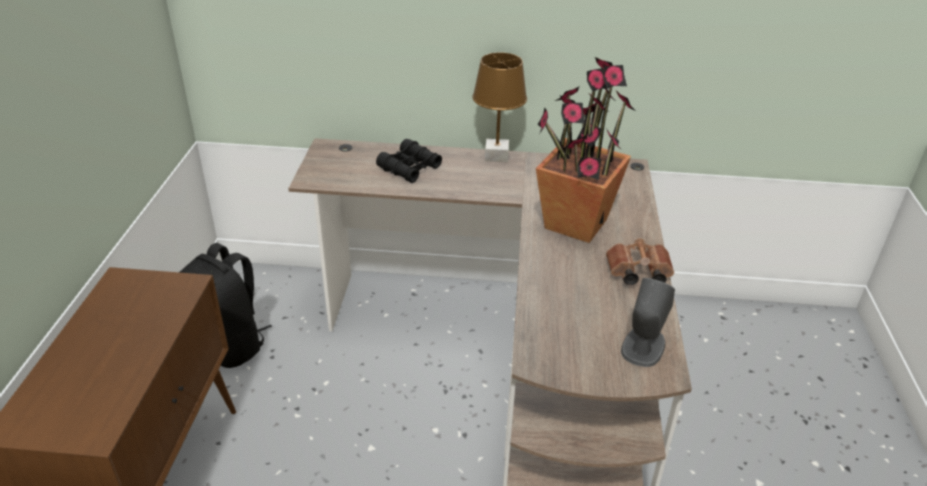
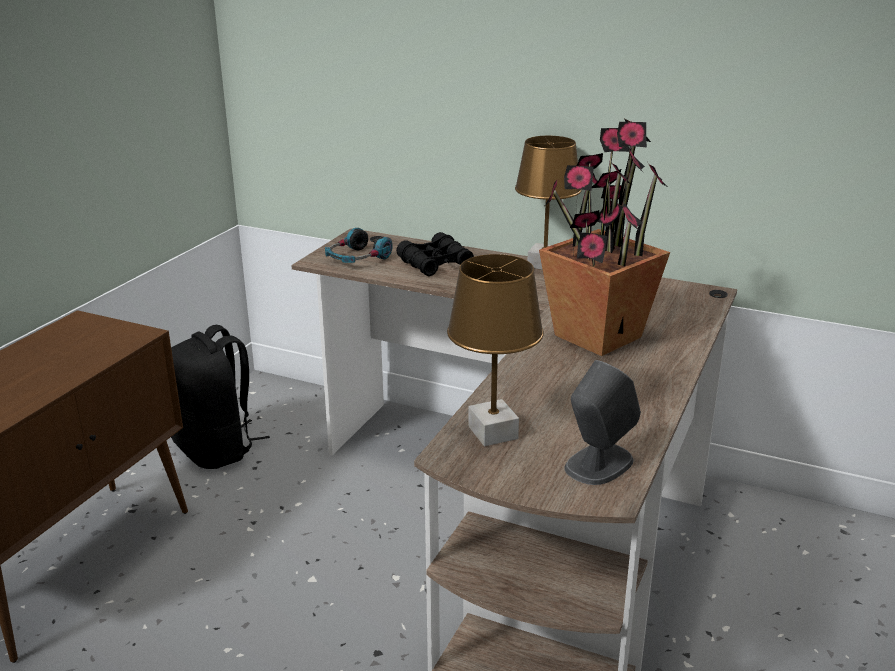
camera: 20 degrees right, 10 degrees down
(341, 172) = (357, 258): none -> headphones
(553, 334) = (492, 432): none -> brown table lamp
(636, 274) = (642, 393): brown binoculars -> none

